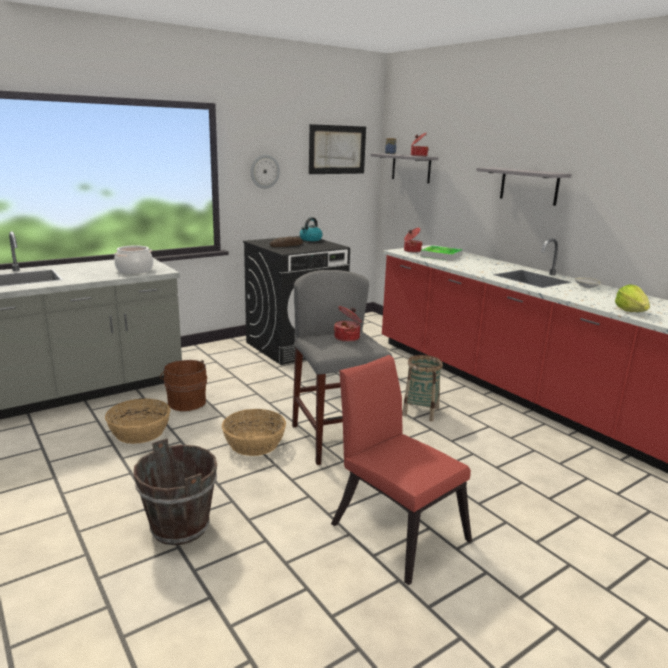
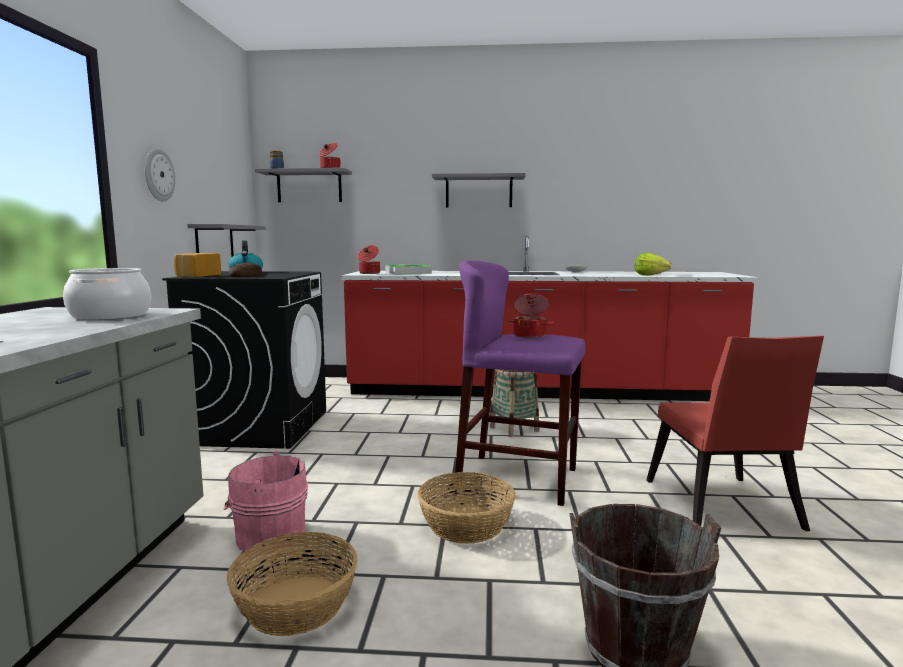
camera: 50 degrees left, 10 degrees down
(186, 402) = (268, 535): brown bucket -> pink bucket
(265, 241) = (197, 276): none -> bread
(321, 212) = (214, 242): none -> grey shelf
(335, 439) = (518, 479): grey stool -> purple stool
(337, 149) = (221, 159): picture -> none
(395, 527) = (722, 509): red chair -> red chair turned 90 degrees counterclockwise

